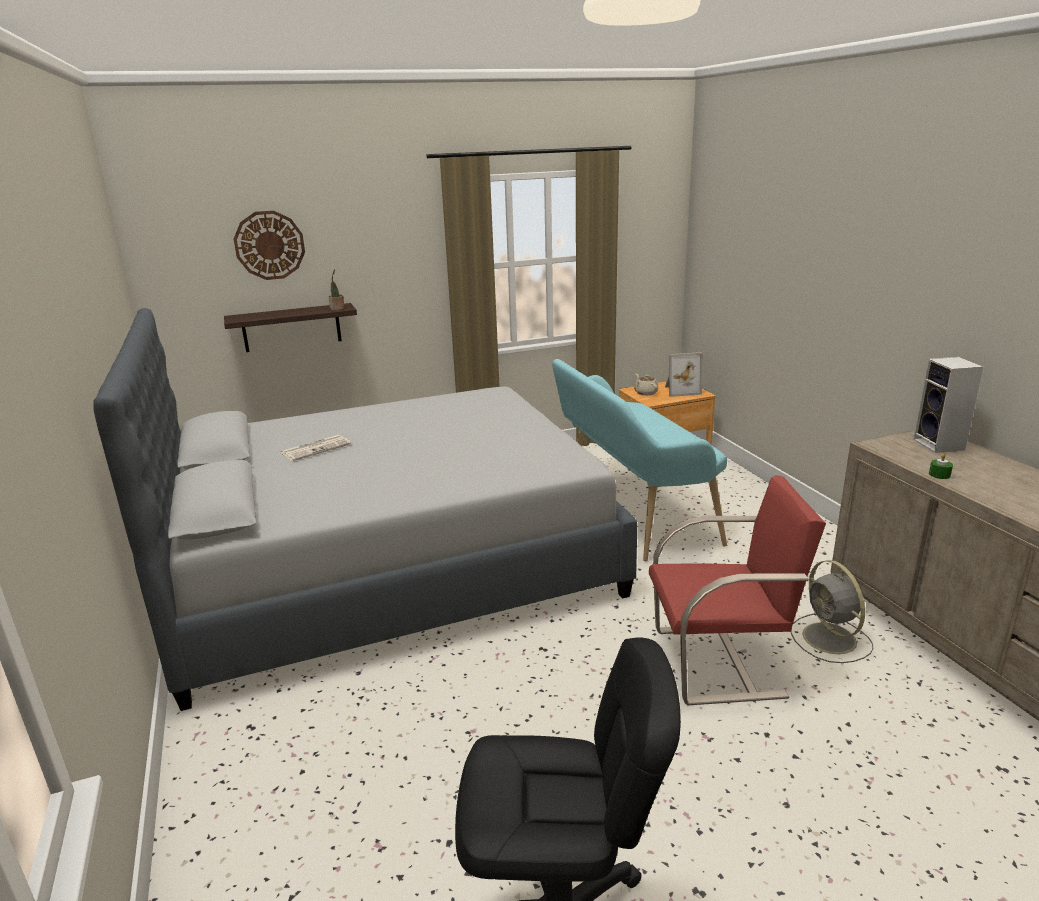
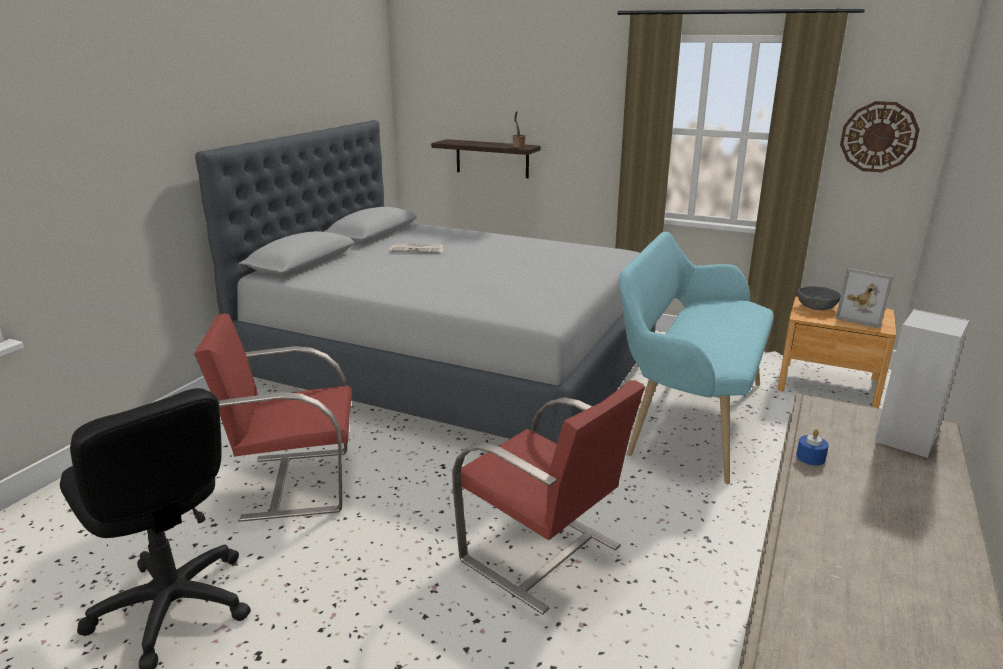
camera: 45 degrees right, 0 degrees up
(269, 245) = (485, 85): wall clock -> wall clock (878, 137)
(449, 750) = (295, 483): none -> red chair
(645, 392) = (816, 307): beige teapot -> grey bowl
(831, 639) = (674, 608): grey fan -> none
(939, 475) = (810, 457): green candle -> blue candle

